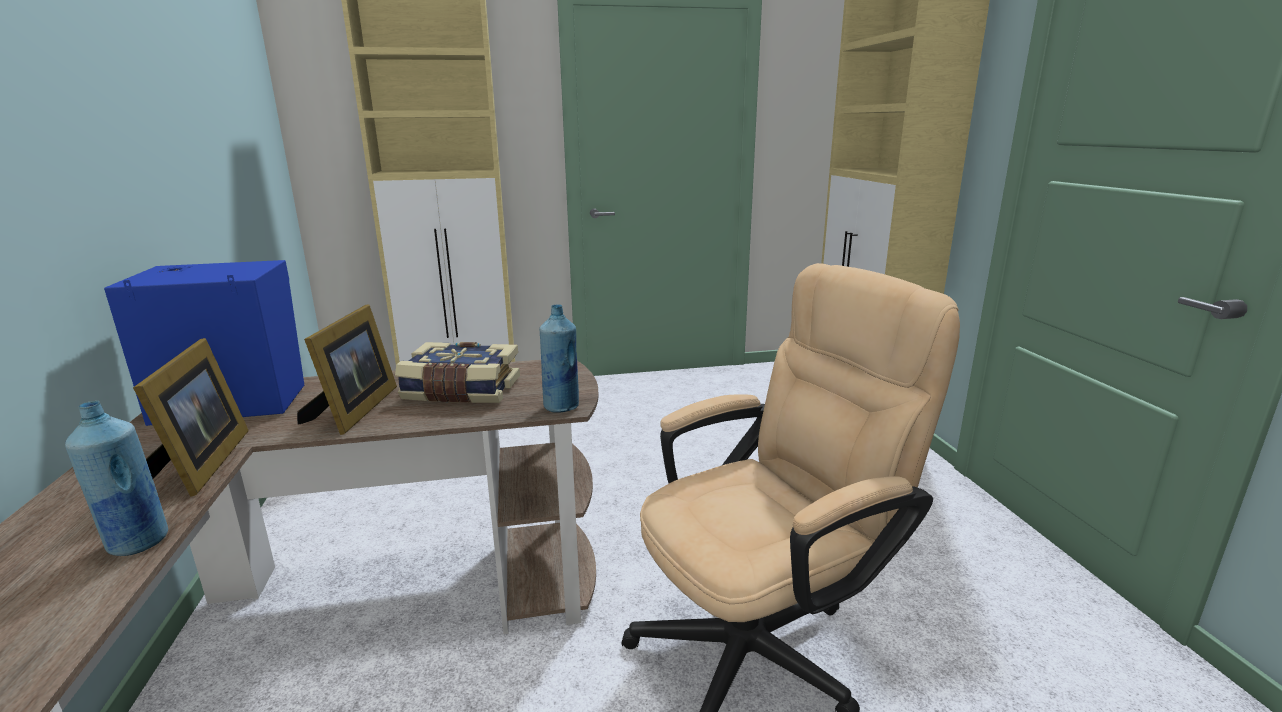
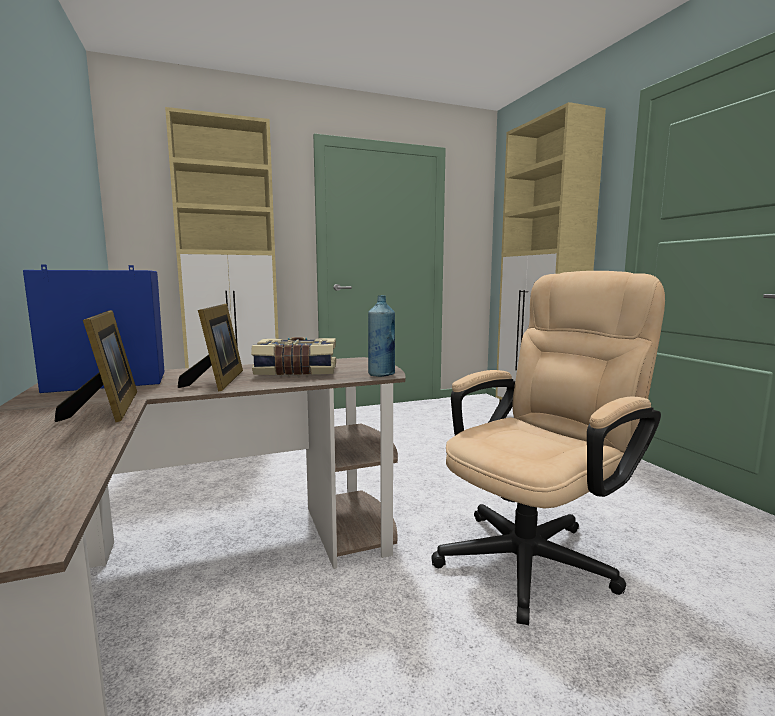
camera: 10 degrees left, 10 degrees down
(137, 543) = (88, 445): blue bottle -> none

